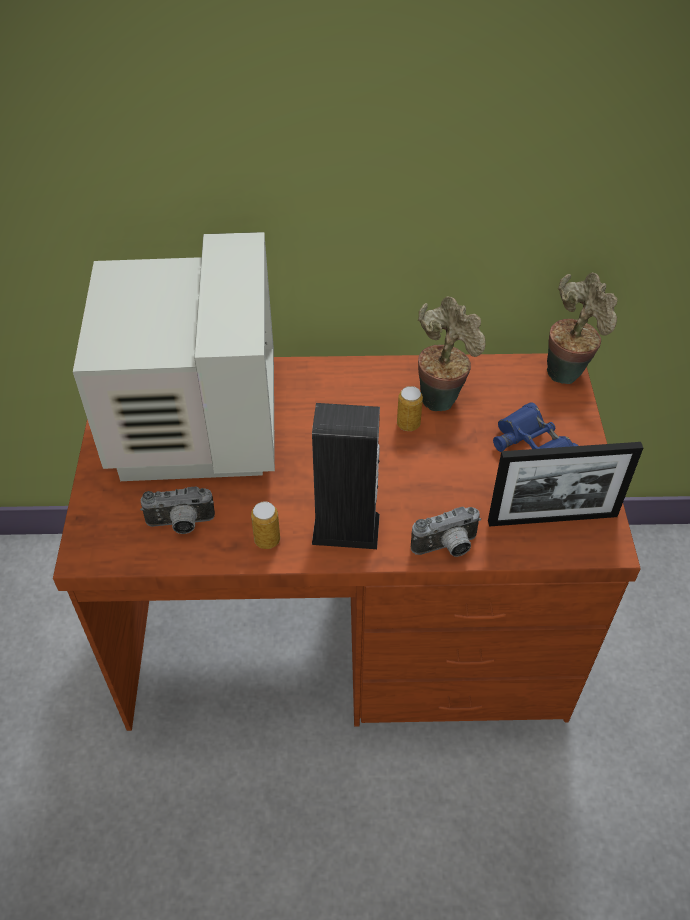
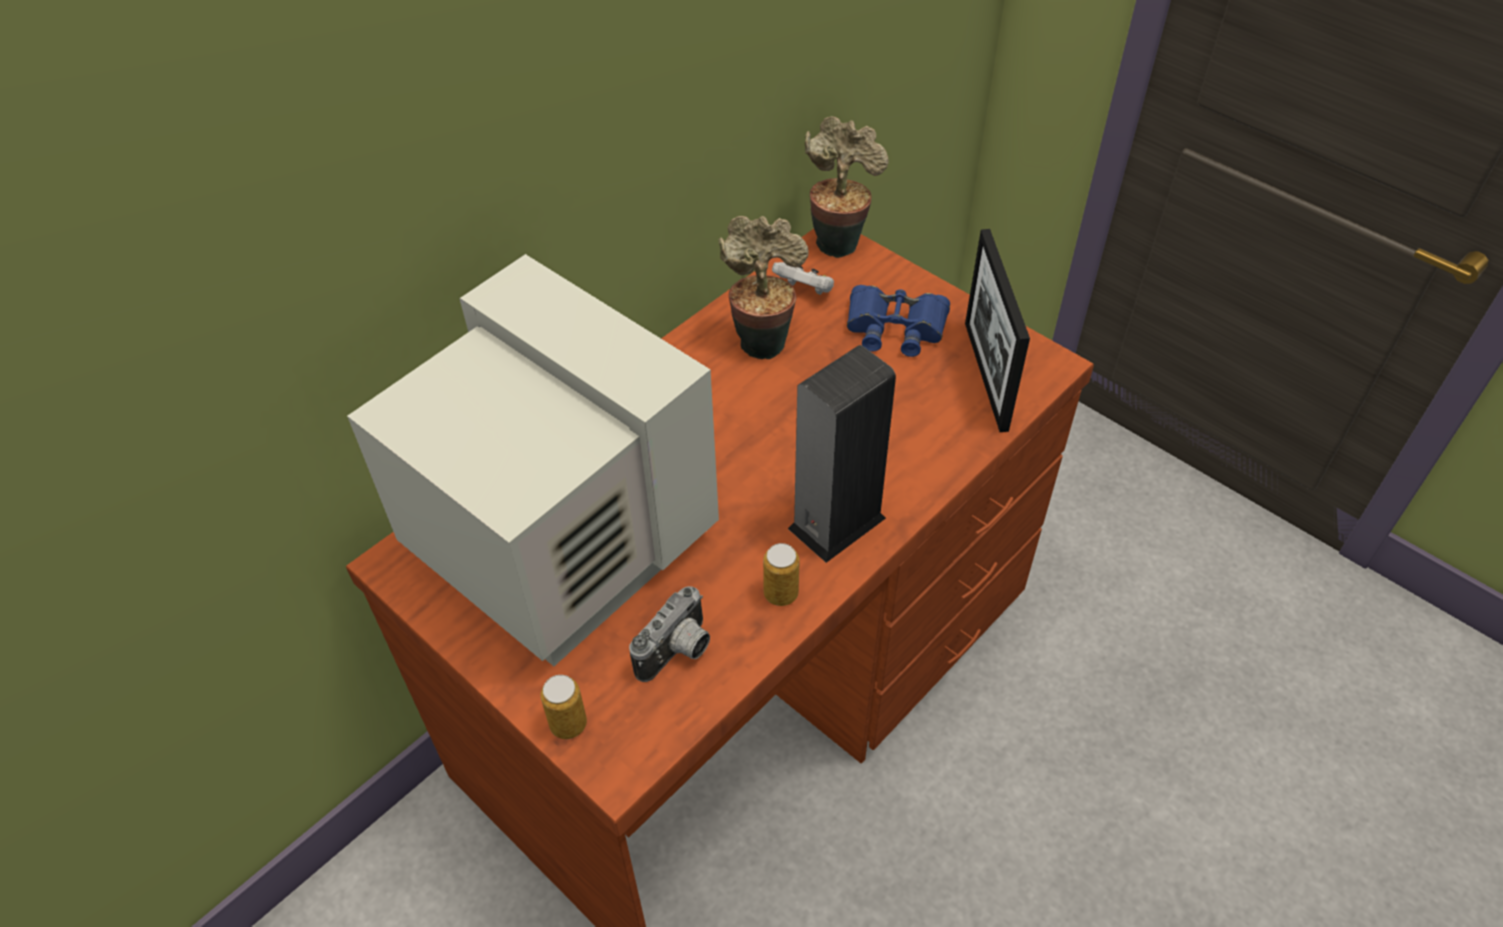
camera: 45 degrees left, 0 degrees up
(408, 424) = (766, 386): can -> can (568, 724)
(447, 548) = (940, 467): camera -> none
(505, 386) = (805, 290): none -> white game controller
(552, 518) = (986, 375): picture frame -> picture frame turned 135 degrees clockwise

